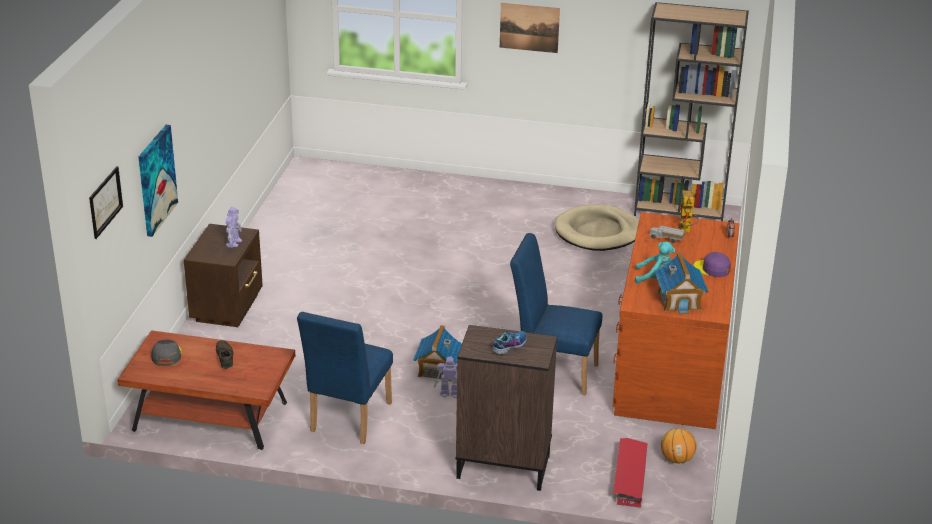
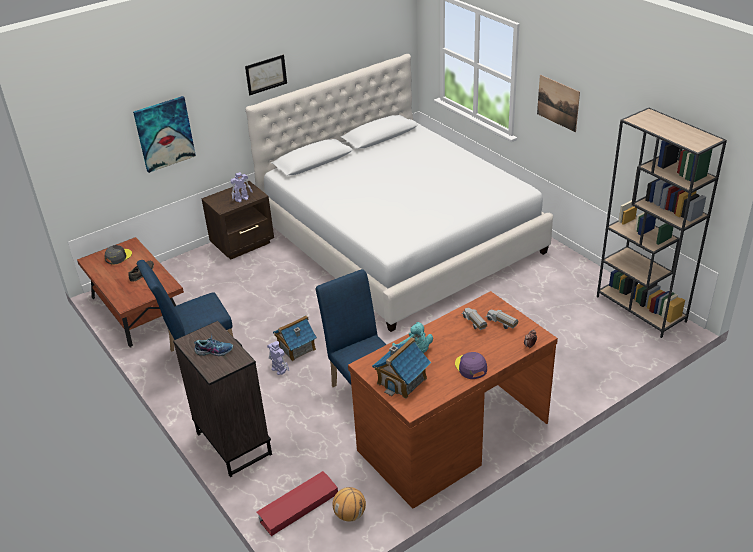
camera: 45 degrees right, 5 degrees up
(105, 202) = (75, 135): picture -> picture (266, 74)
(390, 237) = (399, 238): none -> white bed
(598, 232) = (549, 297): beige dog bed -> none
(686, 230) = (501, 323): toy robot -> toy truck

